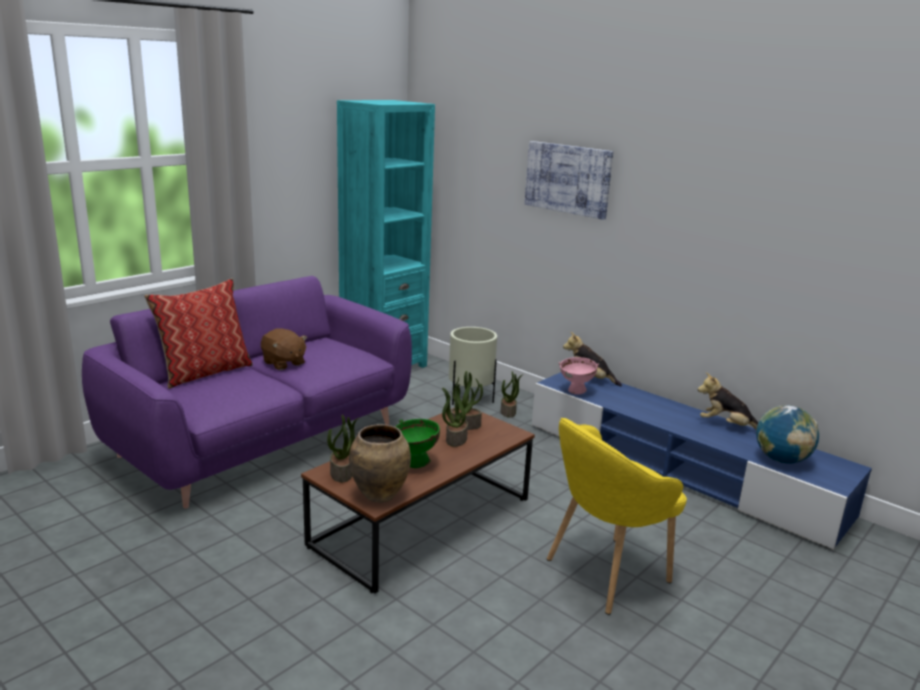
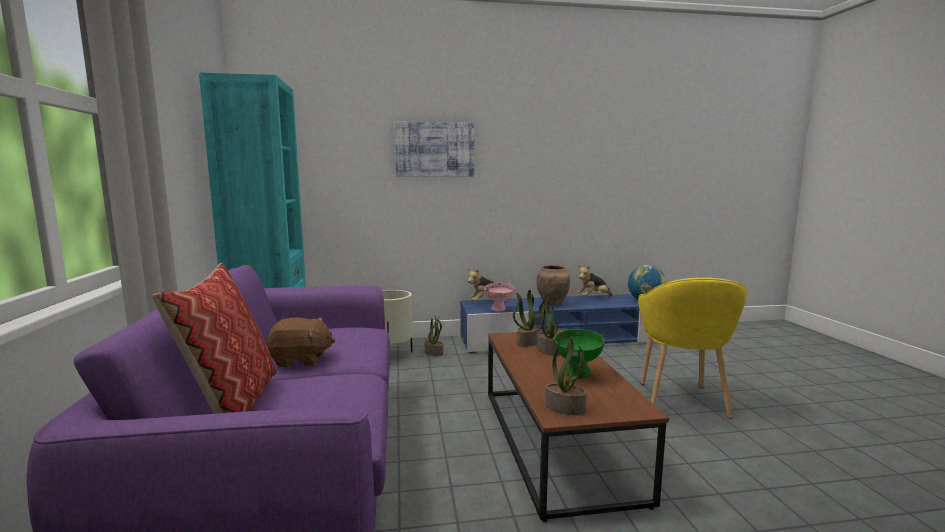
camera: 50 degrees left, 10 degrees down
(380, 495) = (626, 403): brown vase -> brown vase (553, 304)

